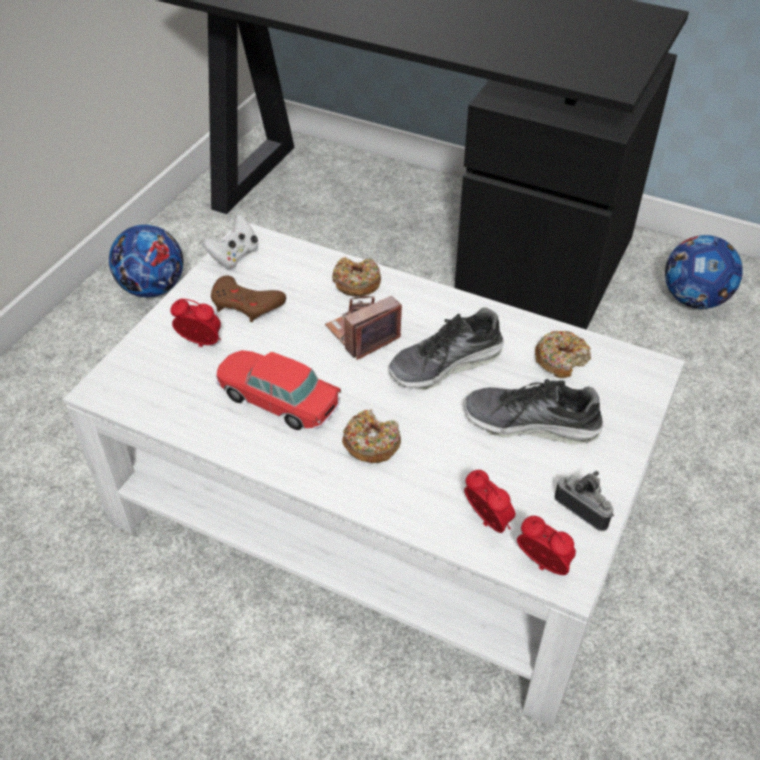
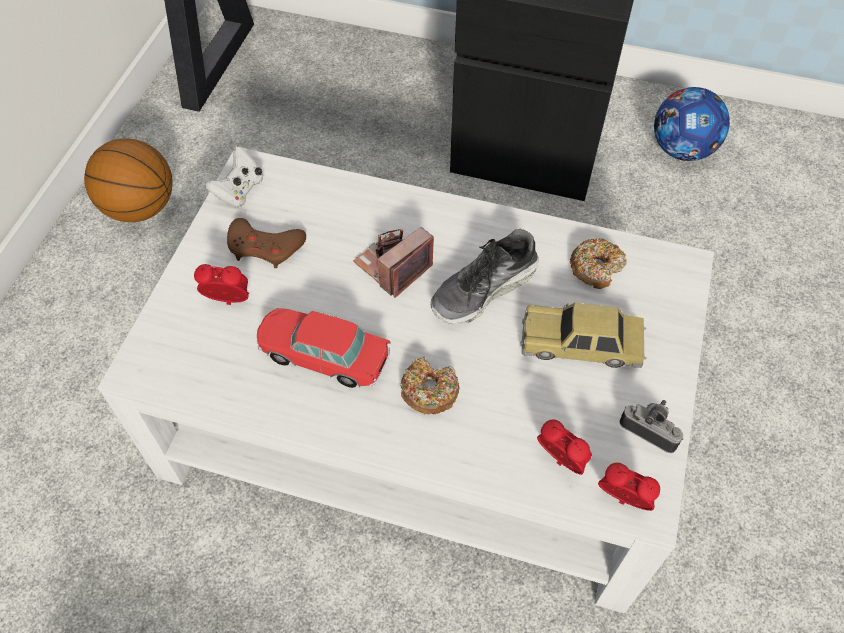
camera: 10 degrees left, 10 degrees up
(152, 288) = (140, 208): football -> basketball
(356, 283) = (374, 206): donut -> none
(531, 423) = (581, 344): shoe -> toy car

